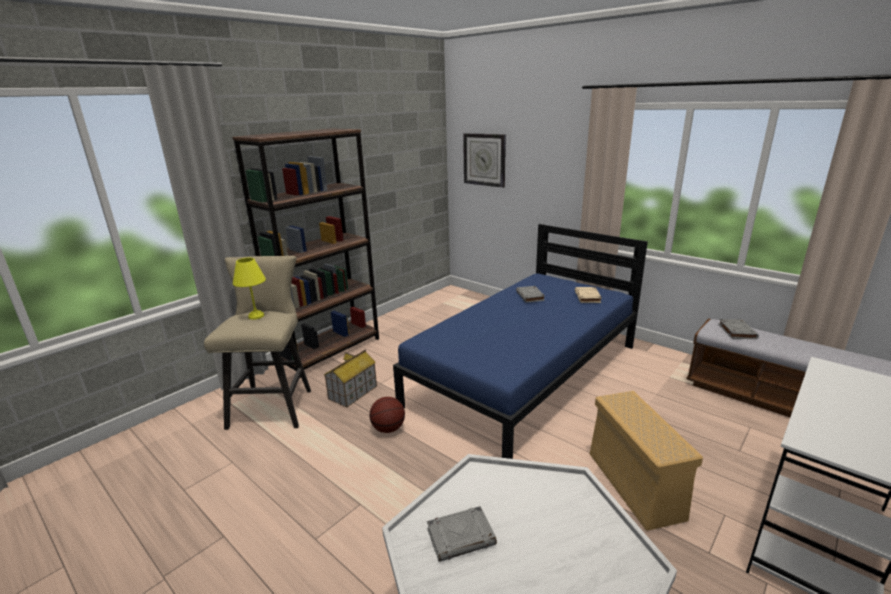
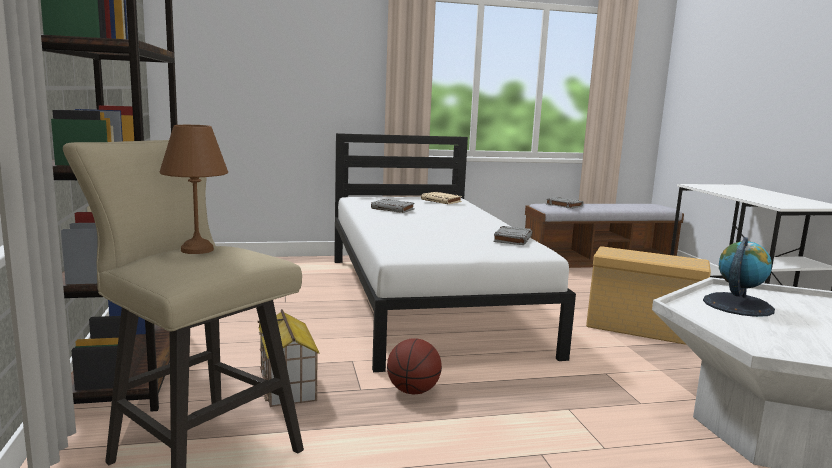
camera: 55 degrees left, 10 degrees down
(255, 316) = (196, 250): yellow table lamp -> brown table lamp
(461, 537) = (776, 337): grey book -> grey book (512, 239)
(484, 159) = (224, 55): wall clock -> none
(526, 374) = (428, 301): blue bed -> white bed
(531, 501) = (737, 305): none -> globe

